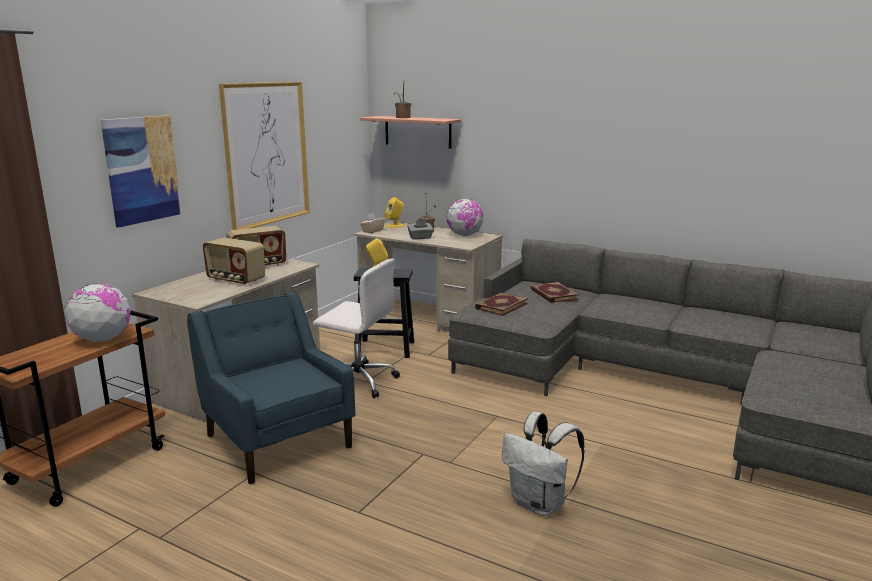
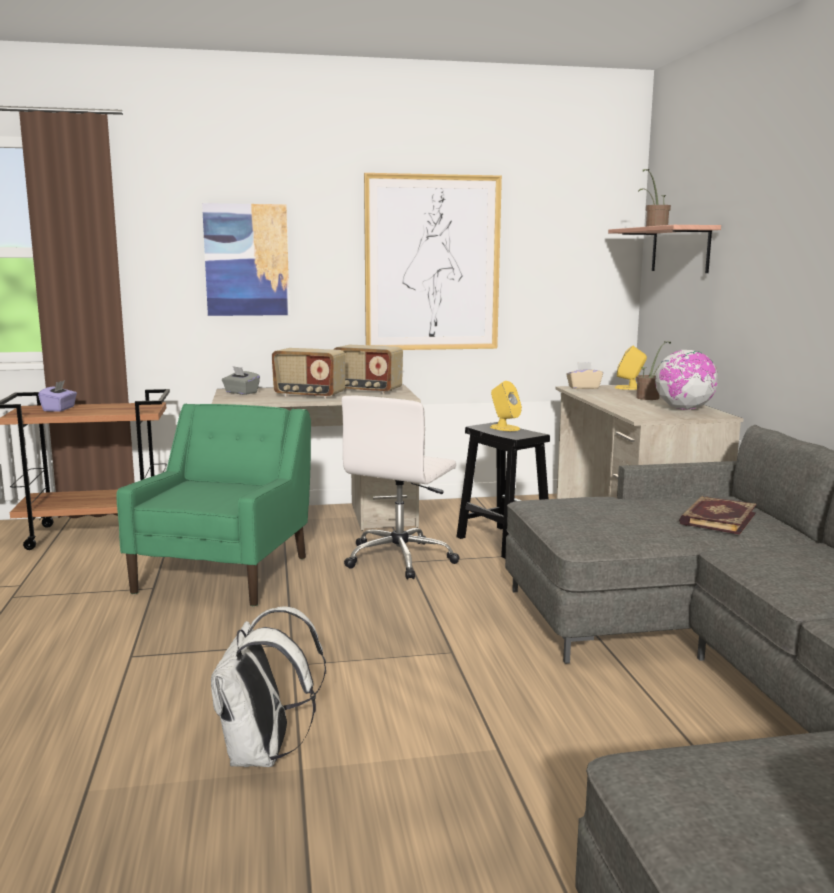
camera: 50 degrees right, 5 degrees down
(37, 355) = (59, 409): none -> purple tissue box
(102, 339) = (114, 411): globe -> none
(235, 280) = (309, 395): radio -> radio turned 60 degrees counterclockwise
(277, 439) = (226, 573): blue armchair -> green armchair
(357, 381) = (400, 558): white office chair -> white office chair turned 45 degrees clockwise
(420, 238) = (614, 401): grey tissue box -> grey tissue box (241, 392)
(500, 306) = (596, 507): book -> none

